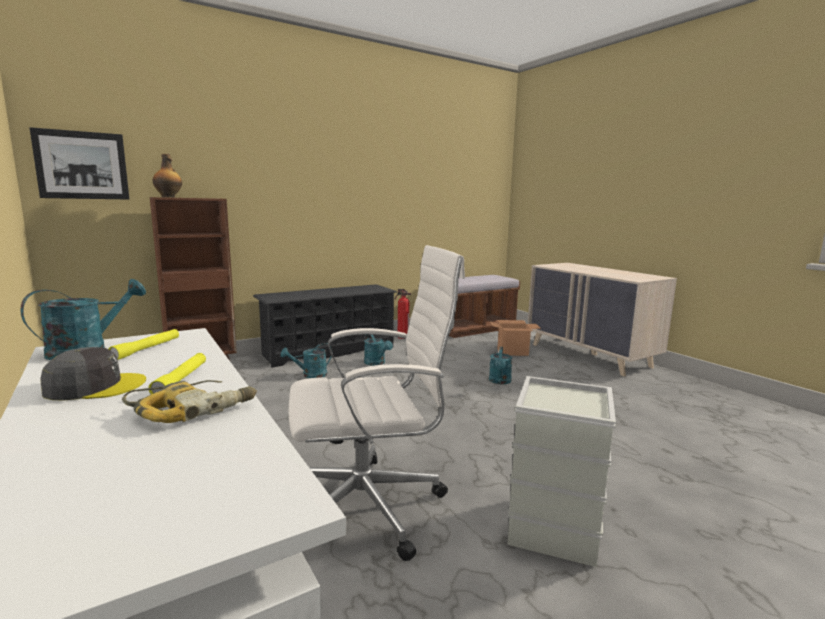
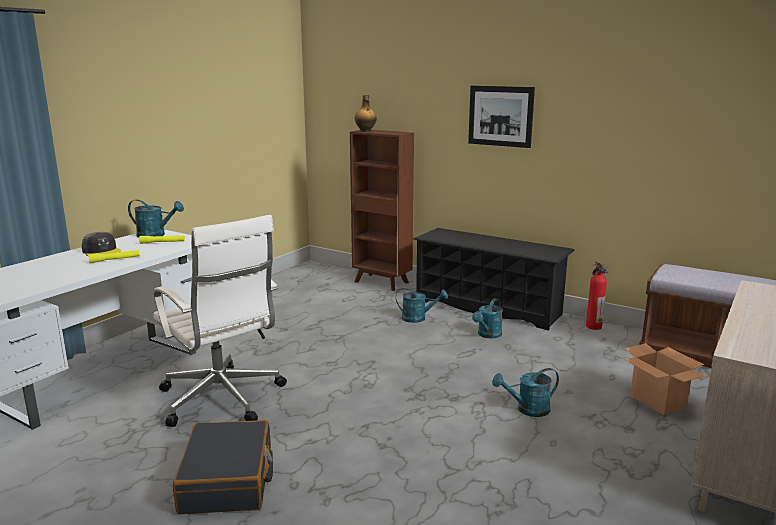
camera: 65 degrees right, 5 degrees up
(82, 165) = (334, 102): picture -> picture (500, 116)
(193, 409) = (76, 271): power drill -> none
(310, 375) = (418, 318): turquoise watering can -> turquoise watering can turned 150 degrees clockwise
(552, 529) = (228, 480): grey storage box -> black suitcase

